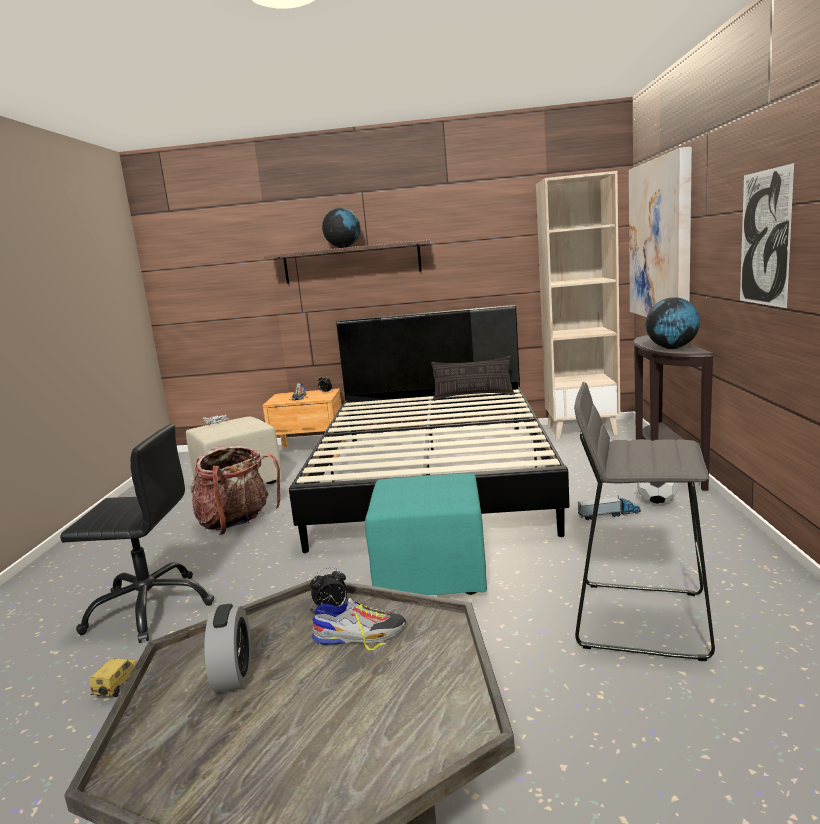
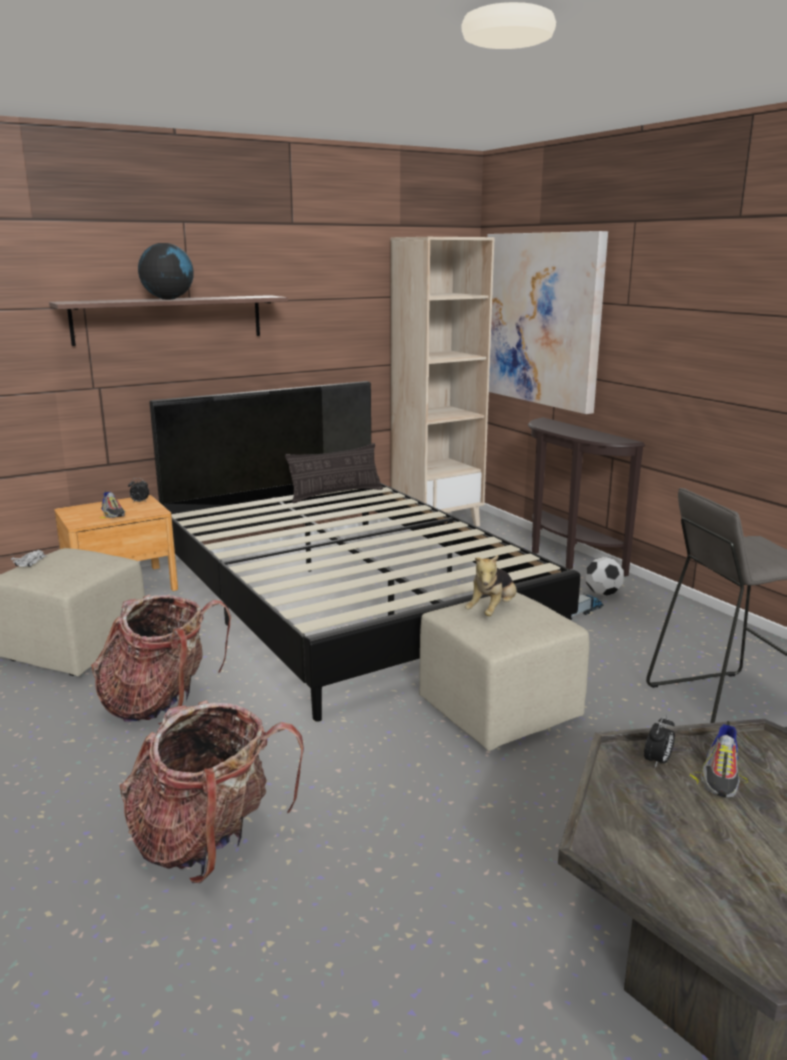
camera: 35 degrees left, 5 degrees up
(117, 686) = (320, 946): toy car -> none
(150, 608) = (209, 843): black office chair -> backpack
(233, 674) = (687, 848): alarm clock -> none
(360, 635) = (721, 775): shoe -> shoe turned 150 degrees clockwise
(423, 484) = (492, 611): none -> plush toy
(432, 575) = (500, 711): turquoise ottoman -> beige ottoman
(672, 348) = (595, 437): globe -> none
(764, 238) = (731, 340): picture -> none

